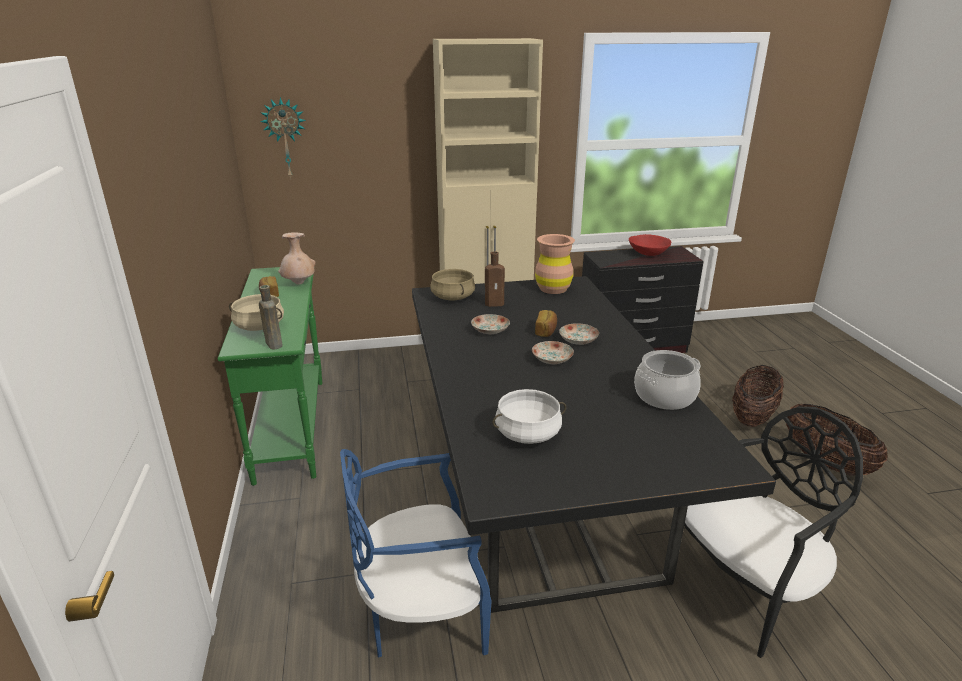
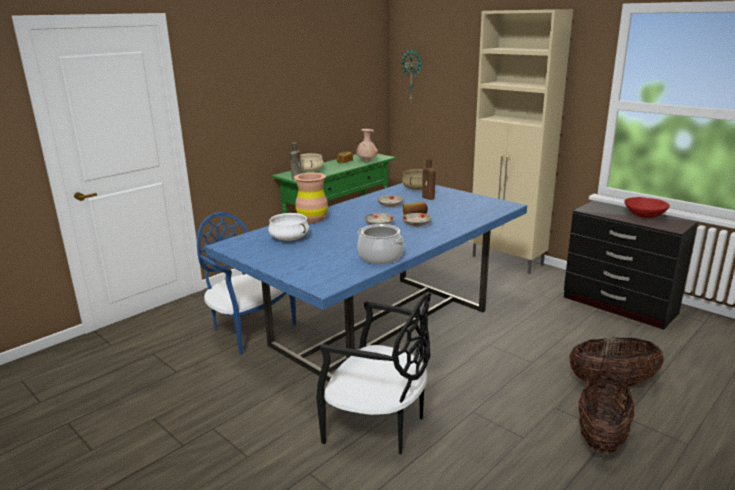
camera: 55 degrees right, 5 degrees down
(540, 493) = (379, 328): black dining table -> blue dining table
(553, 289) = (482, 203): brown vase -> brown vase (312, 219)

